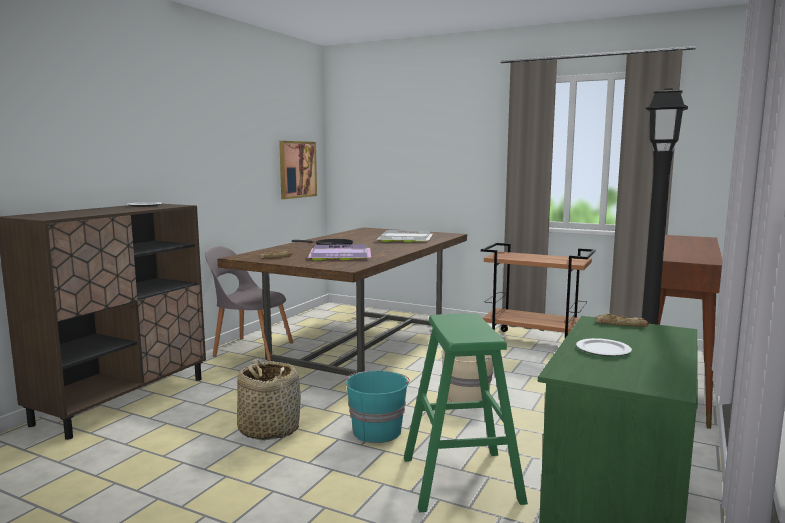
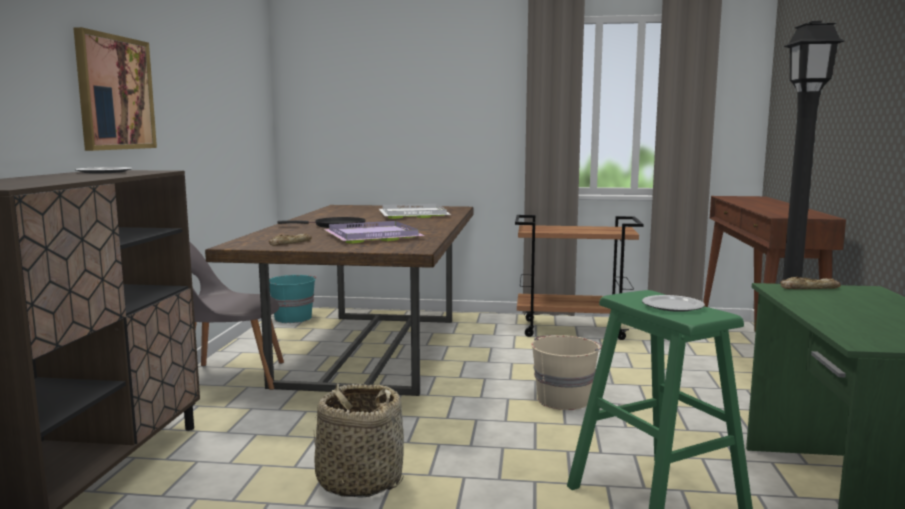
camera: 20 degrees left, 0 degrees up
(297, 169) = (247, 128): picture -> picture (115, 93)
(377, 431) = (501, 458): turquoise bucket -> turquoise bucket (293, 318)
(602, 349) = (847, 315): plate -> plate (671, 306)

